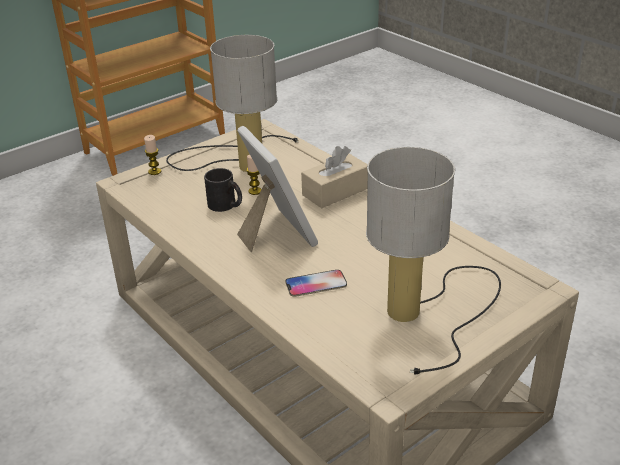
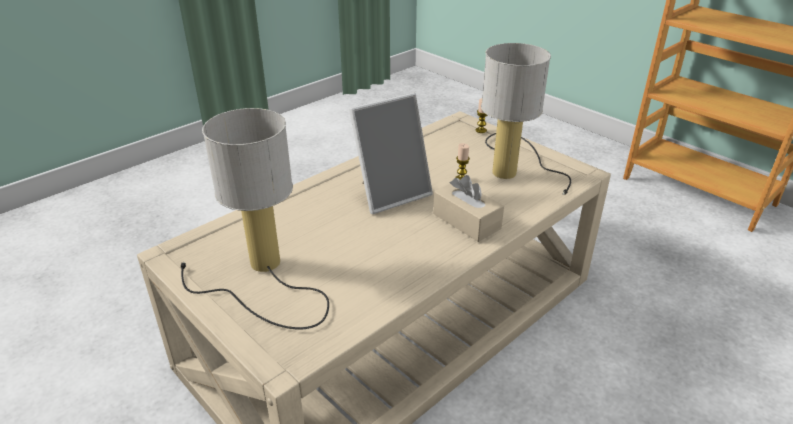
camera: 85 degrees right, 0 degrees up
(226, 205) = (434, 167): black mug -> none
(316, 284) = (314, 217): phone -> none

